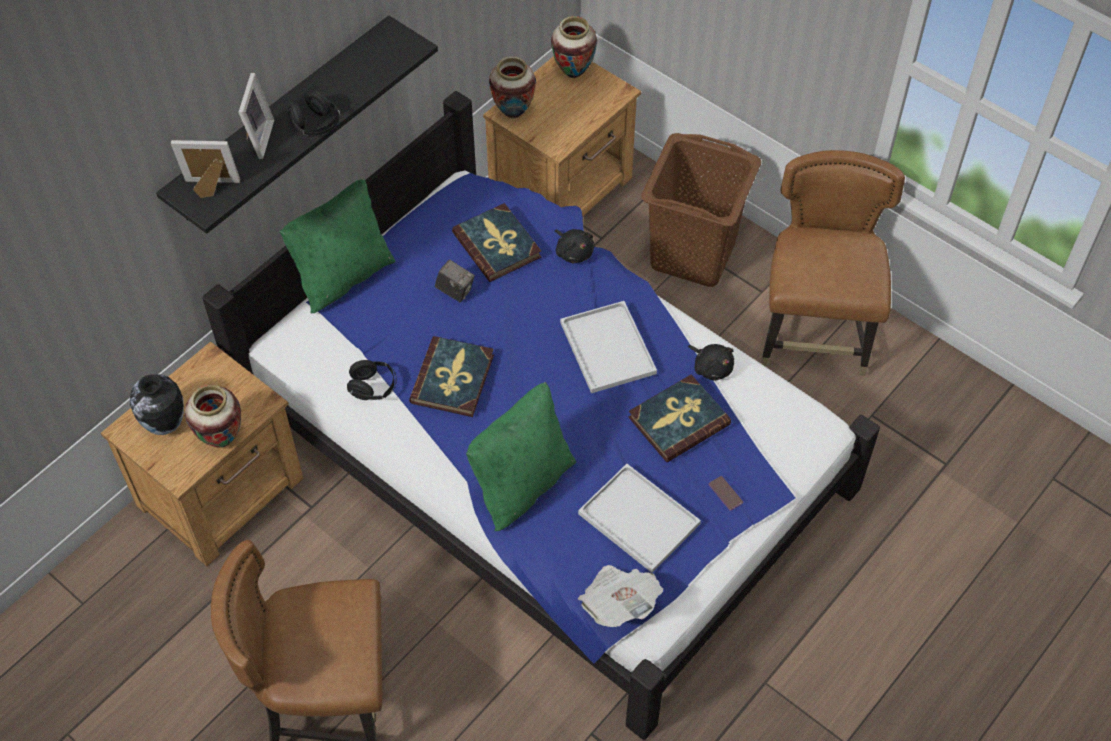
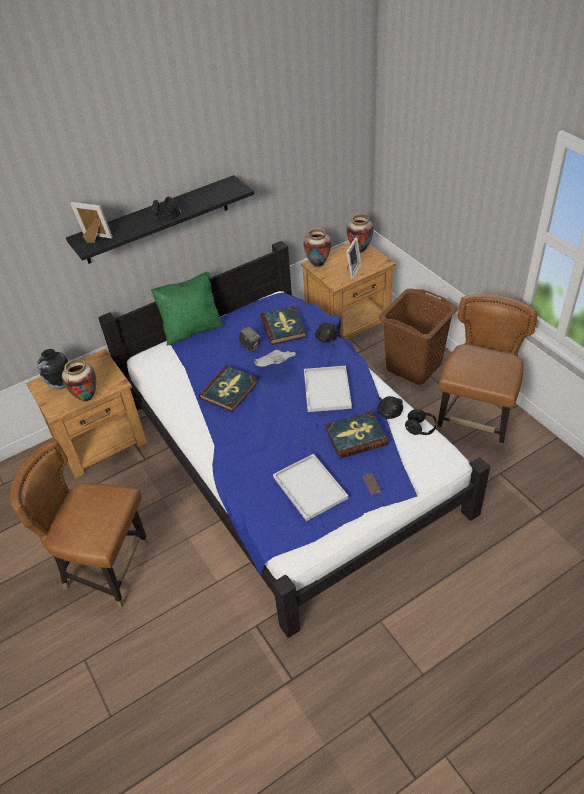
camera: 20 degrees right, 10 degrees down
(256, 138) = (132, 220): picture frame -> picture frame (351, 271)
(373, 388) = (183, 388): black headphones -> black headphones (421, 429)
(521, 483) = (246, 454): green pillow -> none
(619, 603) = (278, 535): newspaper -> newspaper (275, 366)

